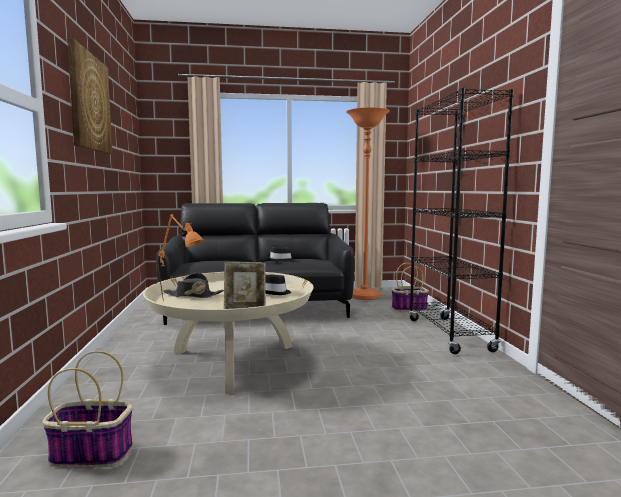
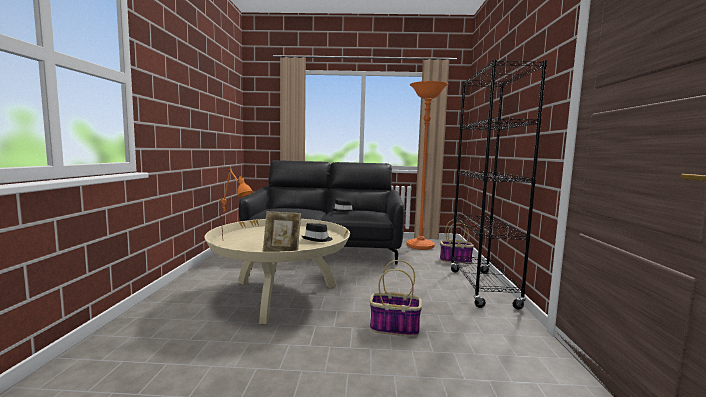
camera: 10 degrees right, 0 degrees up
(89, 102) = (185, 77): picture -> none
(89, 454) = (126, 364): basket -> basket (393, 328)
(193, 295) = (250, 237): black hat -> none

